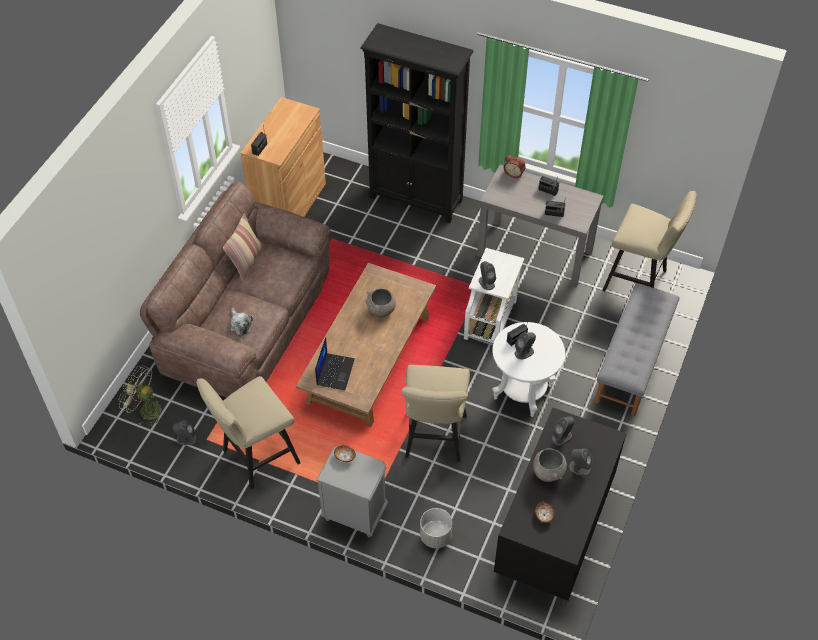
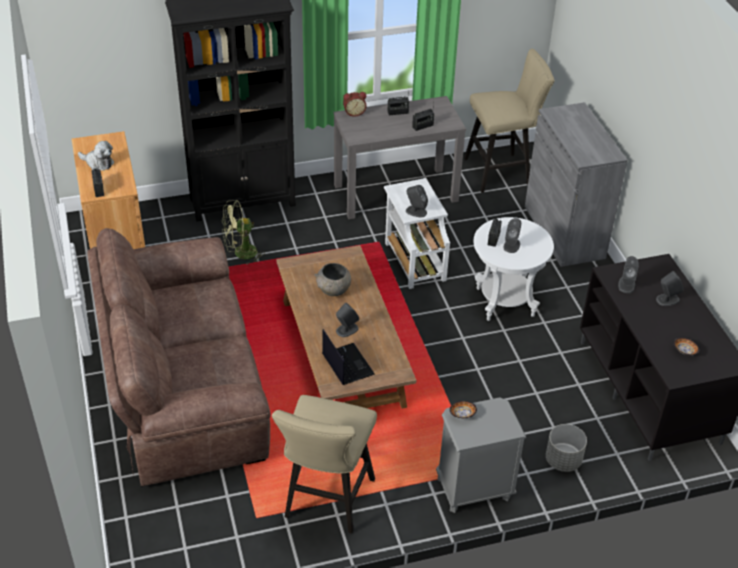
camera: 40 degrees left, 10 degrees down
(145, 410) = (158, 532): green fan -> green fan (240, 254)
(186, 439) = (233, 531): grey speaker -> grey speaker (346, 330)
(240, 325) = (215, 371): plush toy -> plush toy (98, 163)
(246, 262) = (160, 314): pillow -> none
(434, 440) = (474, 384): beige stool -> none
(548, 473) = (649, 317): grey bowl -> none
(633, 362) = (564, 232): grey bench -> grey cabinet

